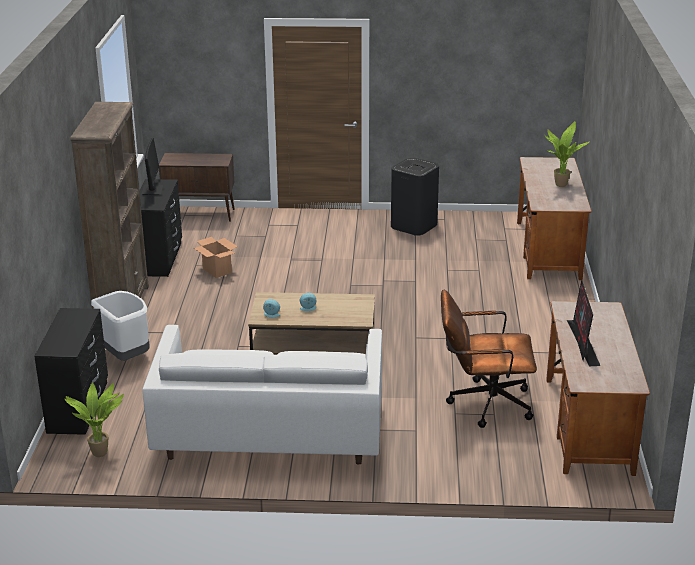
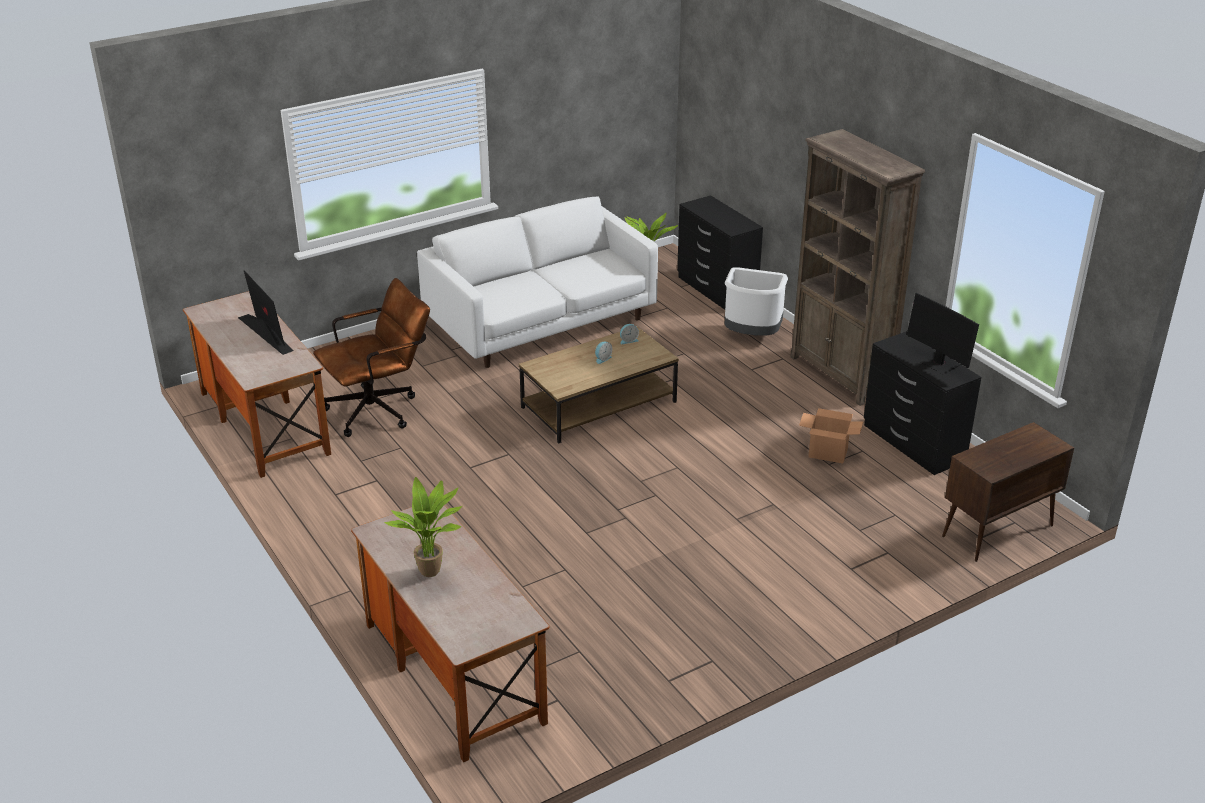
camera: 145 degrees right, 5 degrees up
(414, 225) = (696, 642): black trash can -> none

